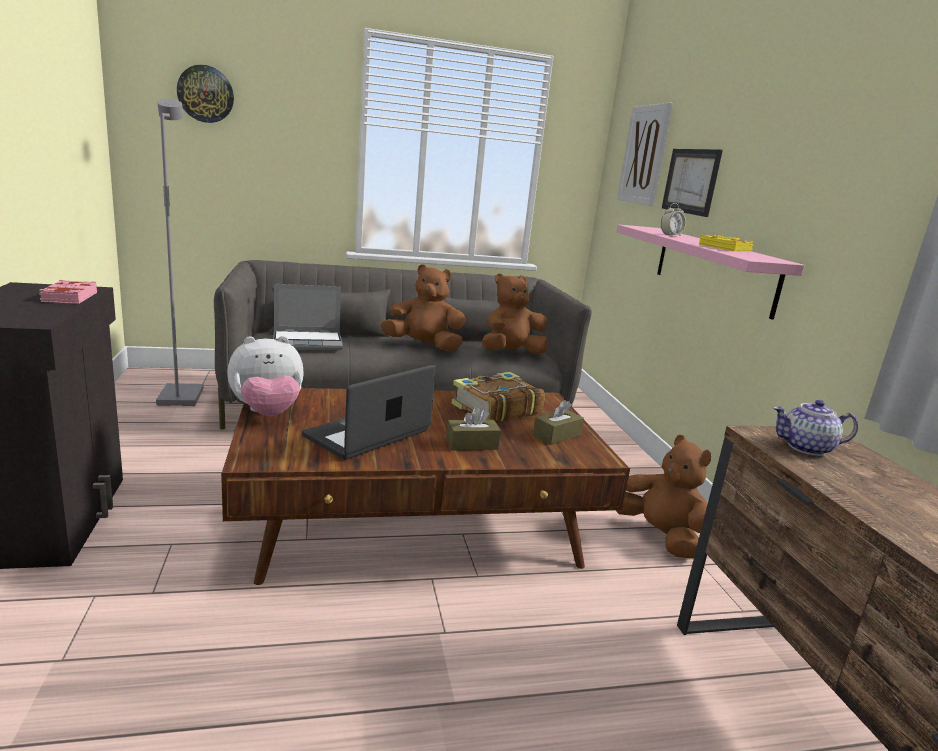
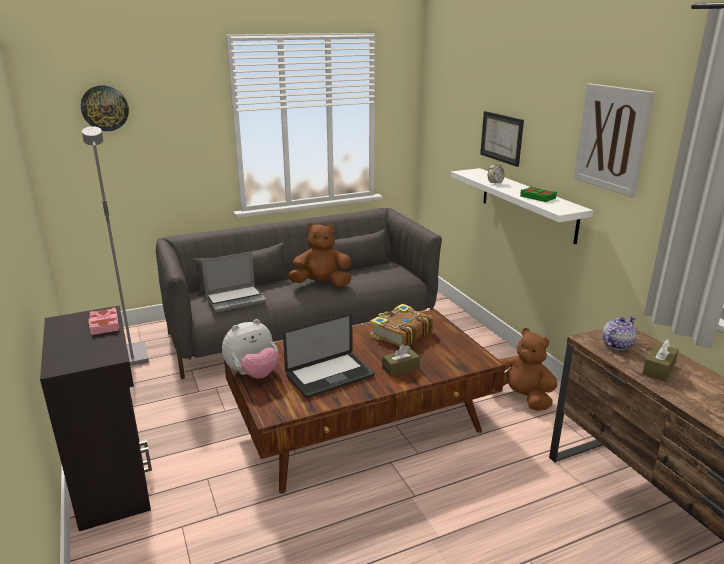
camera: 10 degrees left, 5 degrees up
(367, 434) = (330, 376): laptop -> laptop turned 150 degrees counterclockwise
(511, 353) = (386, 277): brown plush toy -> none
(557, 435) = (450, 348): brown tissue box -> brown tissue box (658, 369)
(644, 155) = (459, 110): picture -> picture (611, 138)
(713, 268) = (527, 204): pink shelf -> white shelf
(725, 248) = (538, 197): yellow book -> green book
(807, 448) = (616, 344): teapot -> teapot turned 150 degrees clockwise

